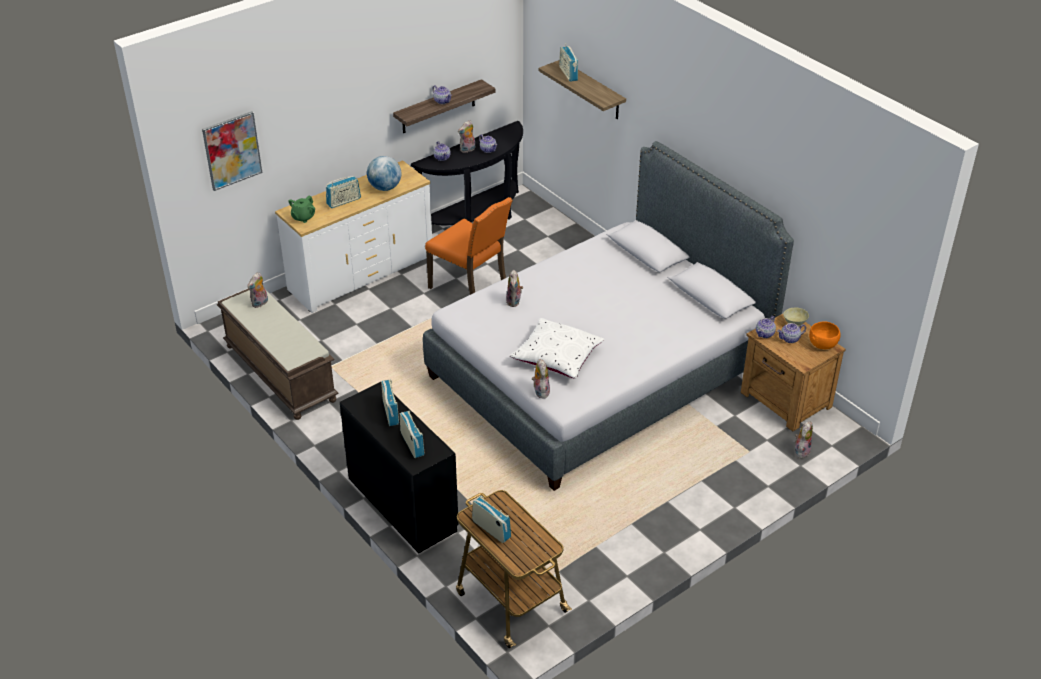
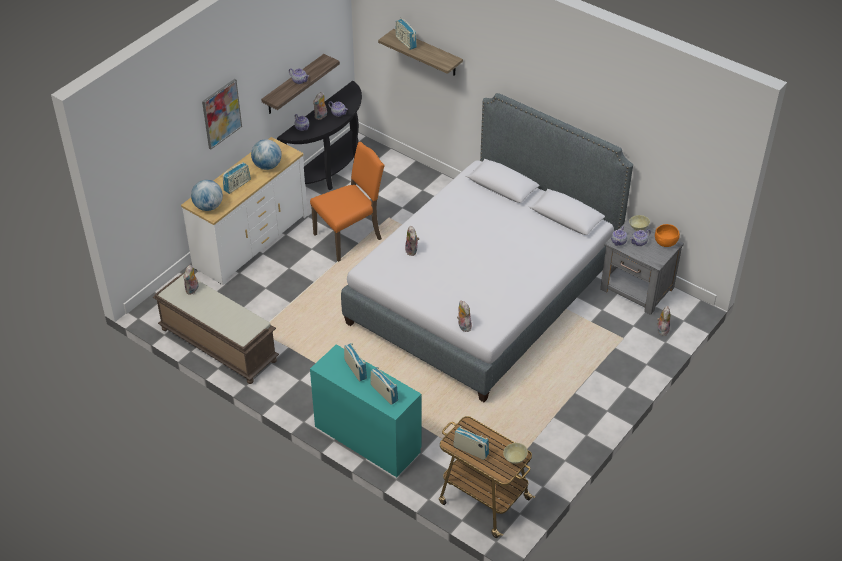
camera: 15 degrees left, 5 degrees up
(232, 150) = (146, 163): picture -> picture (221, 113)
(303, 217) = (208, 207): green teapot -> globe
(402, 504) = (367, 439): black desk -> turquoise desk
(470, 288) = (349, 237): orange chair -> orange chair turned 60 degrees counterclockwise
(540, 550) = (514, 459): none -> beige bowl
(557, 357) = (465, 293): white pillow -> none
(786, 401) = (637, 289): brown nightstand -> grey nightstand

